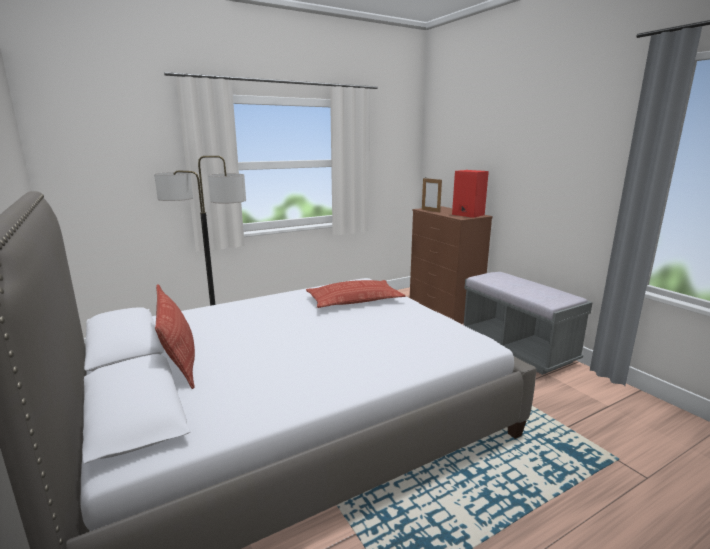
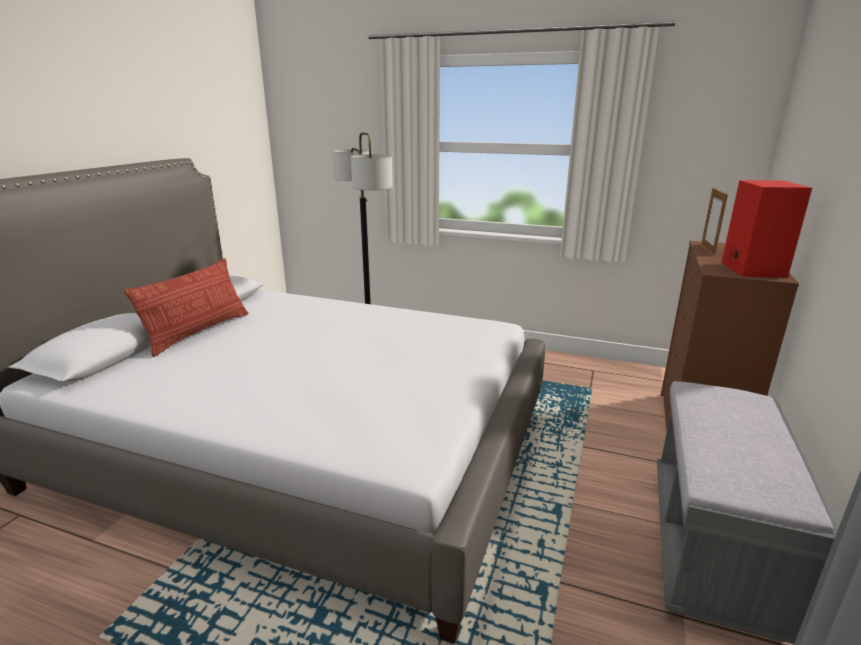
camera: 50 degrees right, 5 degrees up
(354, 300) = (428, 343): pillow -> none

